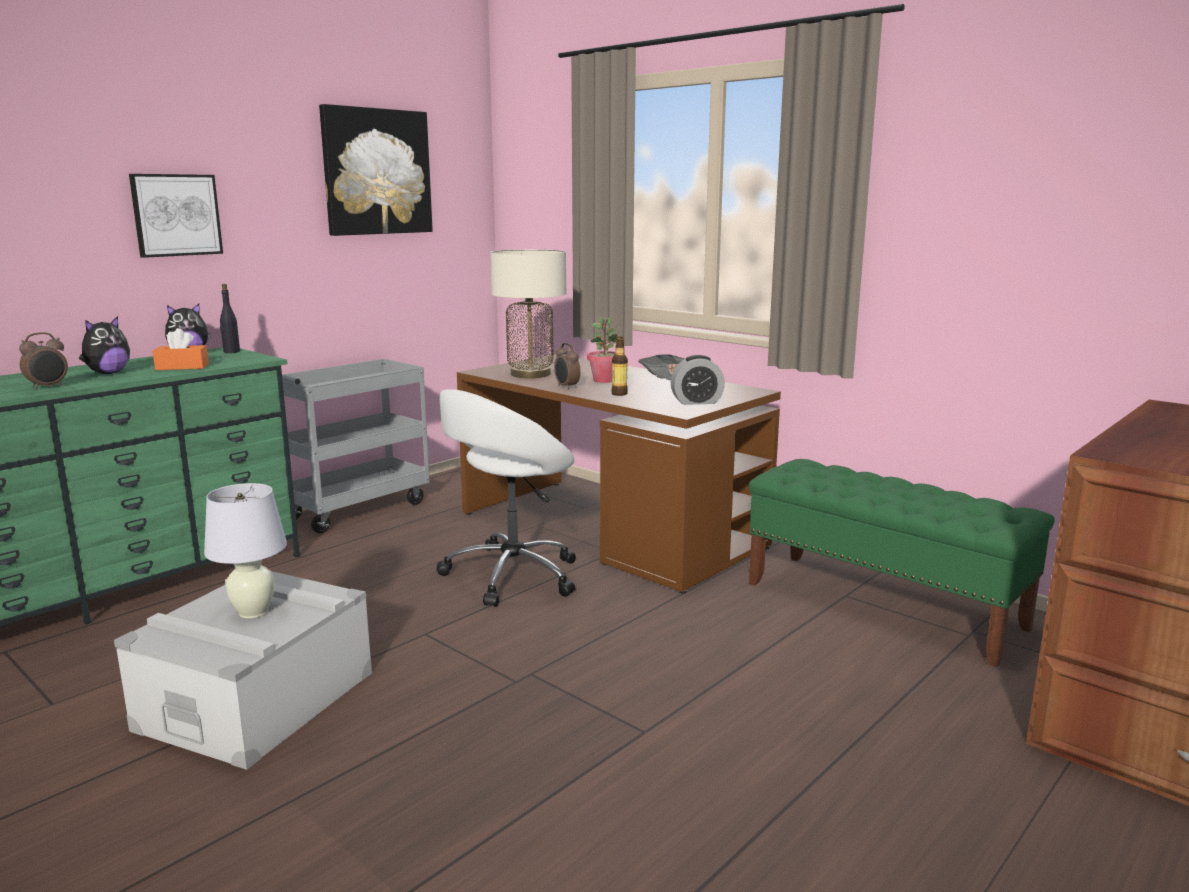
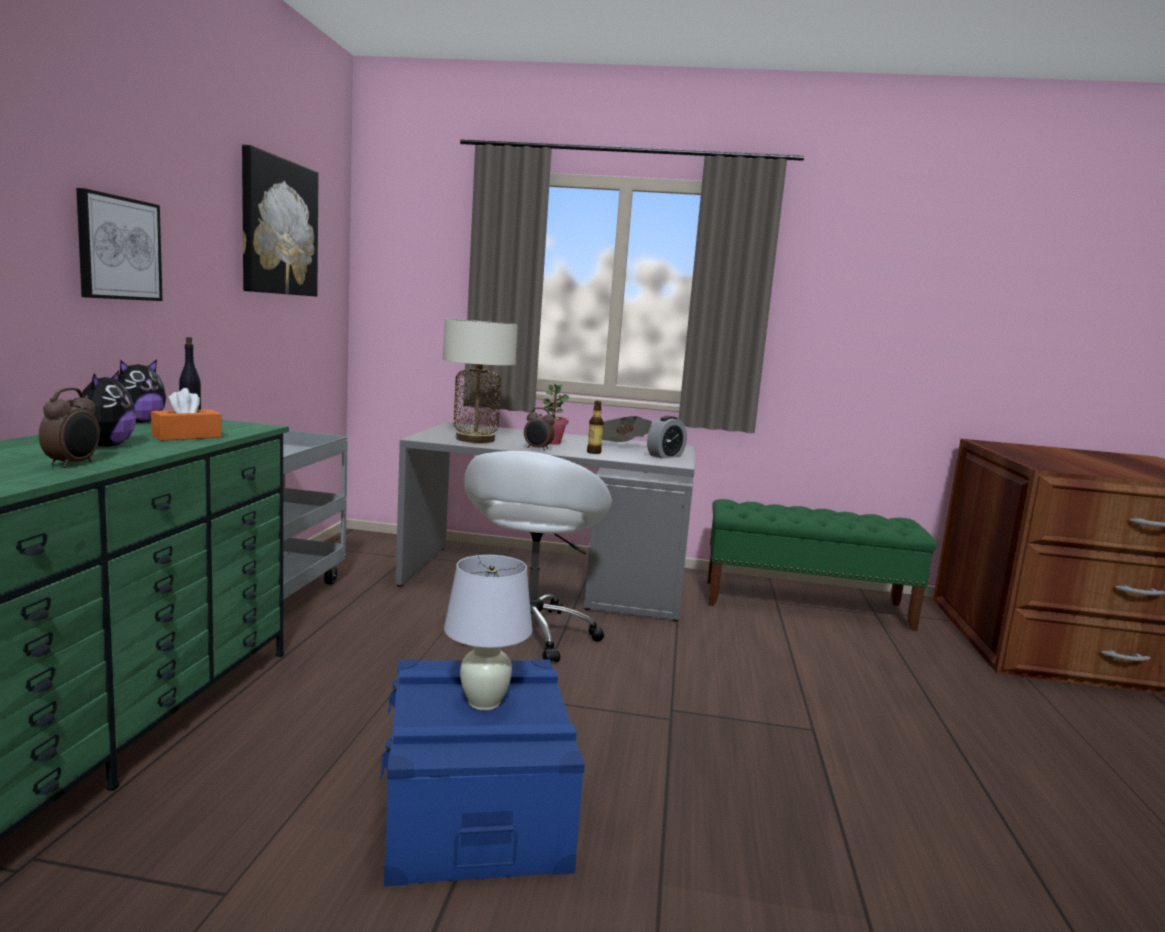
camera: 35 degrees left, 5 degrees down
(257, 701) = (476, 806): grey storage box -> blue storage box
(610, 529) = (547, 580): brown desk -> grey desk

